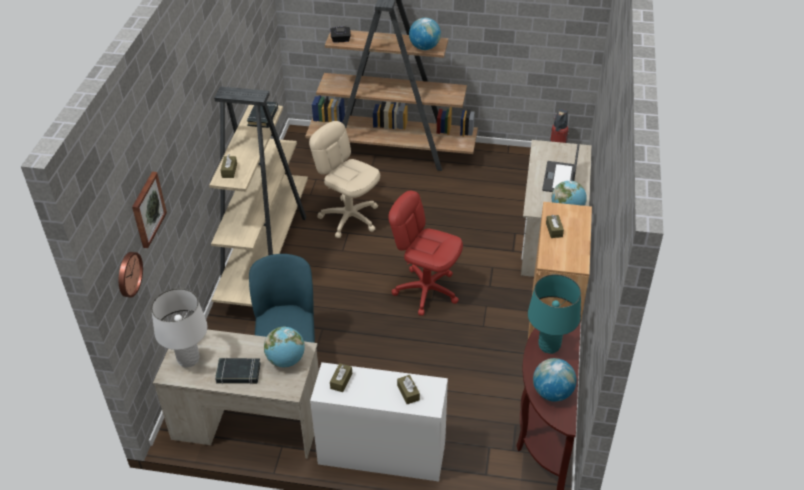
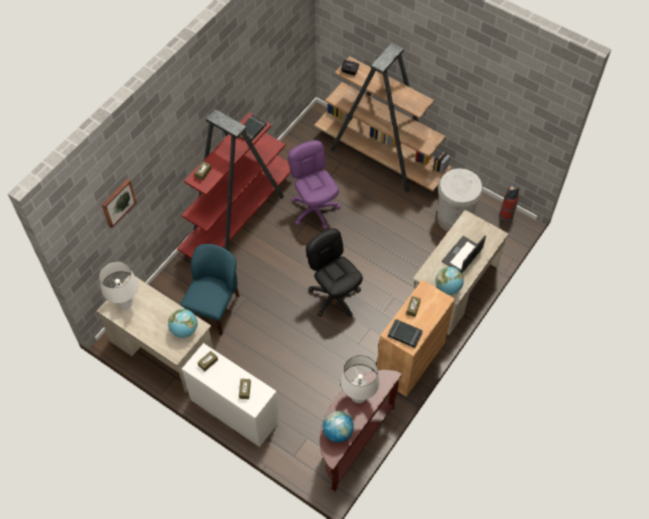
camera: 25 degrees right, 15 degrees up
(128, 274) = (90, 245): wall clock -> none
(238, 373) = (150, 327): black book -> black book (404, 335)
(265, 253) = (239, 217): beige bookcase -> red bookcase
(349, 218) = (314, 209): beige office chair -> purple office chair
(424, 47) = (409, 103): globe -> none
(426, 290) = (334, 296): red office chair -> black office chair
(505, 177) = (454, 218): none -> white trash can
(549, 346) = (358, 396): turquoise table lamp -> white table lamp

